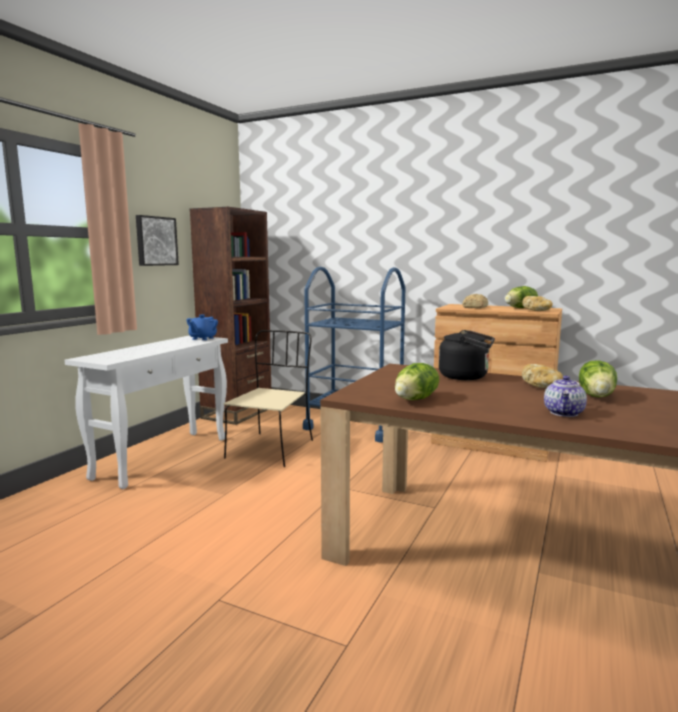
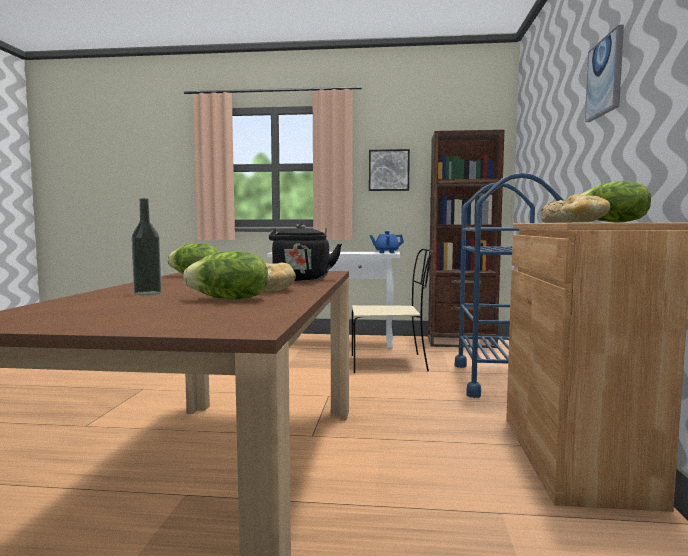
camera: 70 degrees right, 5 degrees down
(448, 211) = (605, 77): none -> picture
(564, 413) = (147, 293): teapot -> bottle

